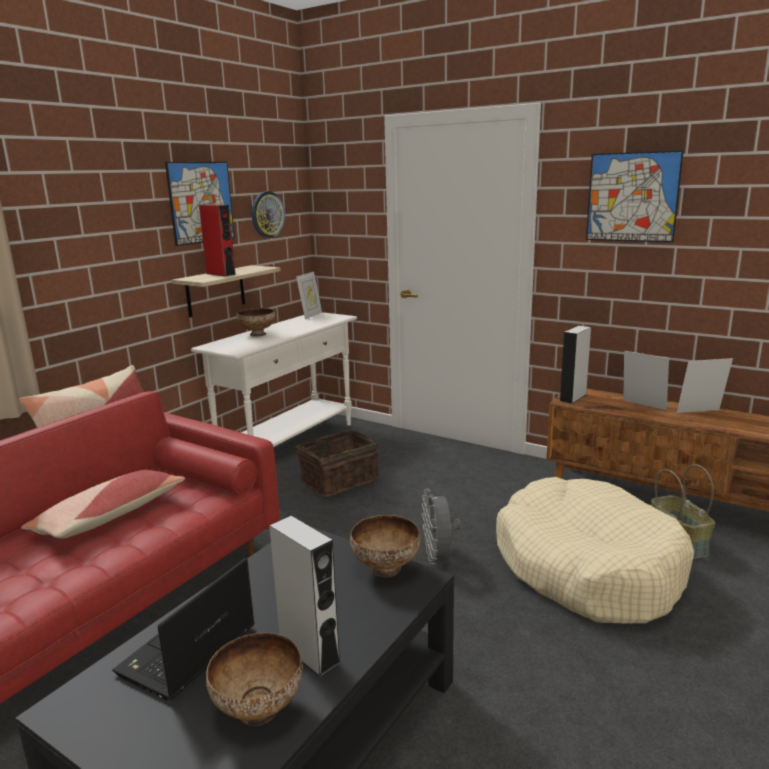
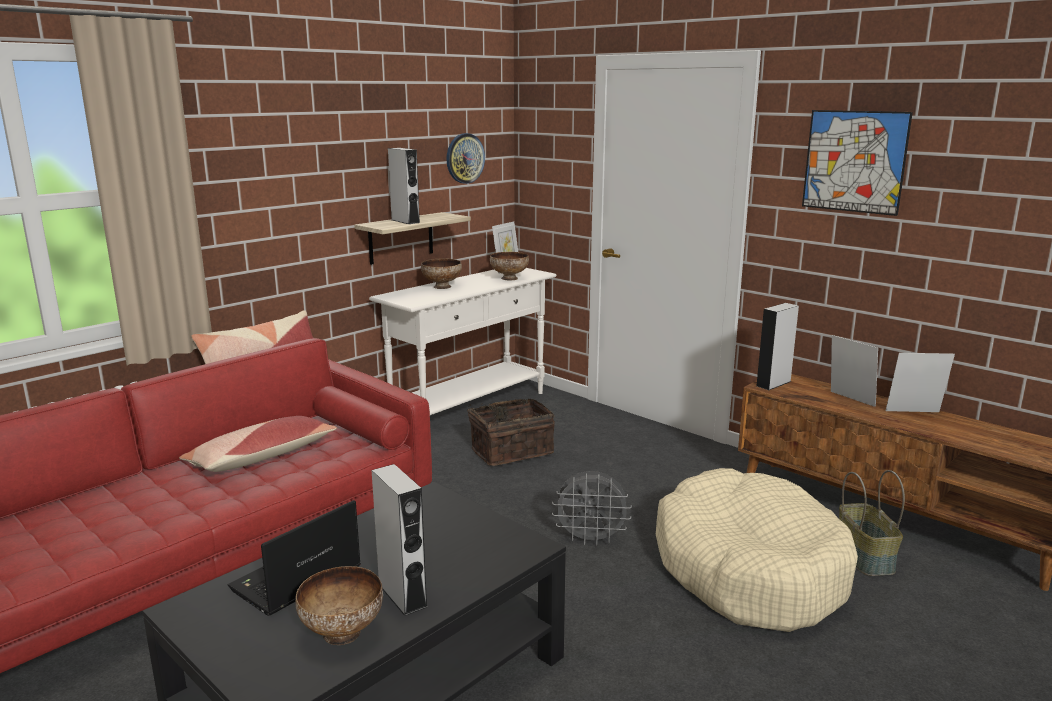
camera: 10 degrees right, 0 degrees up
(201, 202) = (391, 145): picture -> none
(221, 274) = (405, 221): red speaker -> grey speaker
(385, 569) = (500, 533): bowl -> bowl (509, 278)
(439, 557) = (591, 539): grey fan -> grey fan turned 90 degrees counterclockwise

